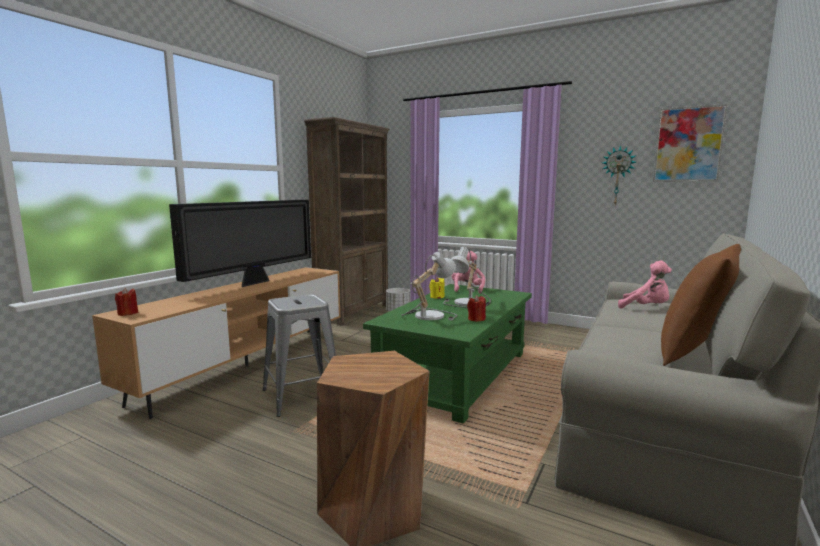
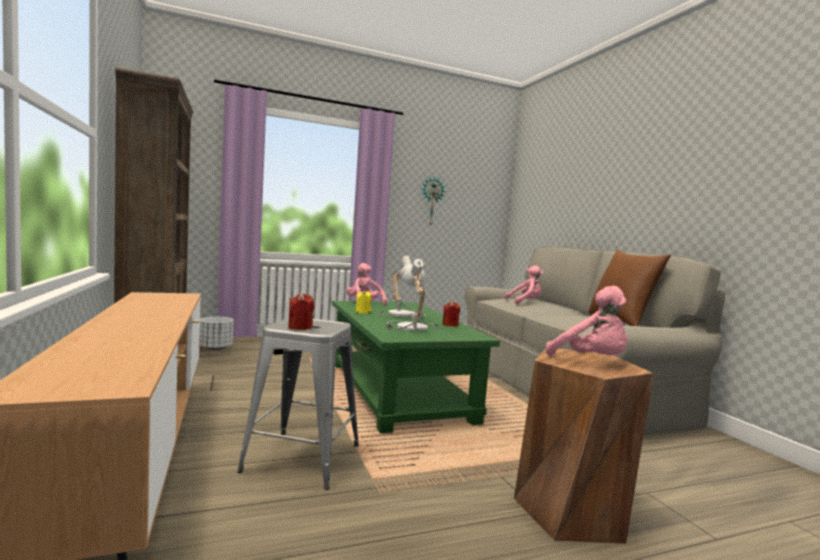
camera: 50 degrees left, 5 degrees down
(128, 313) = (60, 385): red candle -> red candle (300, 327)
(255, 283) = (131, 315): television -> none
(372, 370) = (592, 361): none -> pink plush toy
(688, 144) = (476, 182): picture -> none

